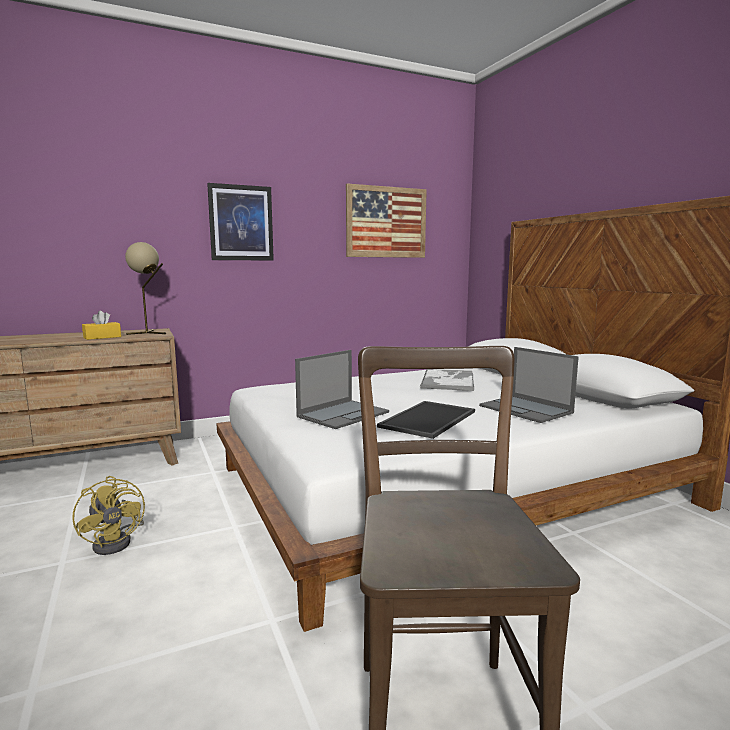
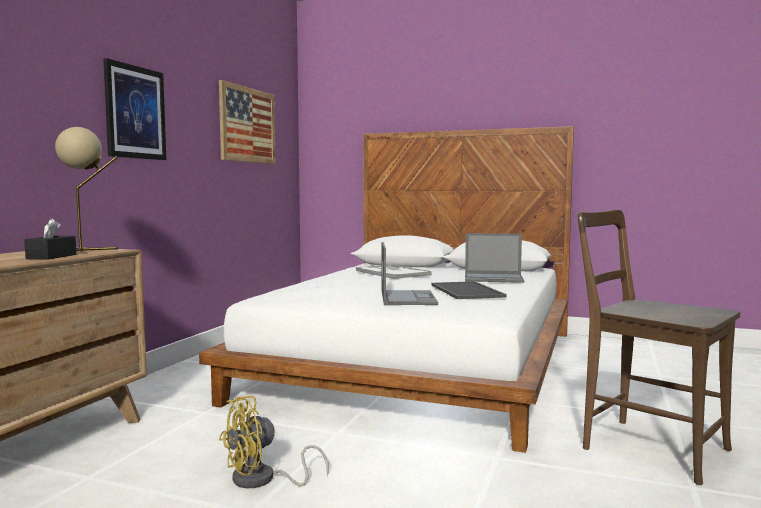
camera: 45 degrees left, 5 degrees down
(102, 337) = (51, 257): yellow tissue box -> black tissue box
(118, 541) = (262, 480): yellow fan -> yellow fan turned 135 degrees clockwise

